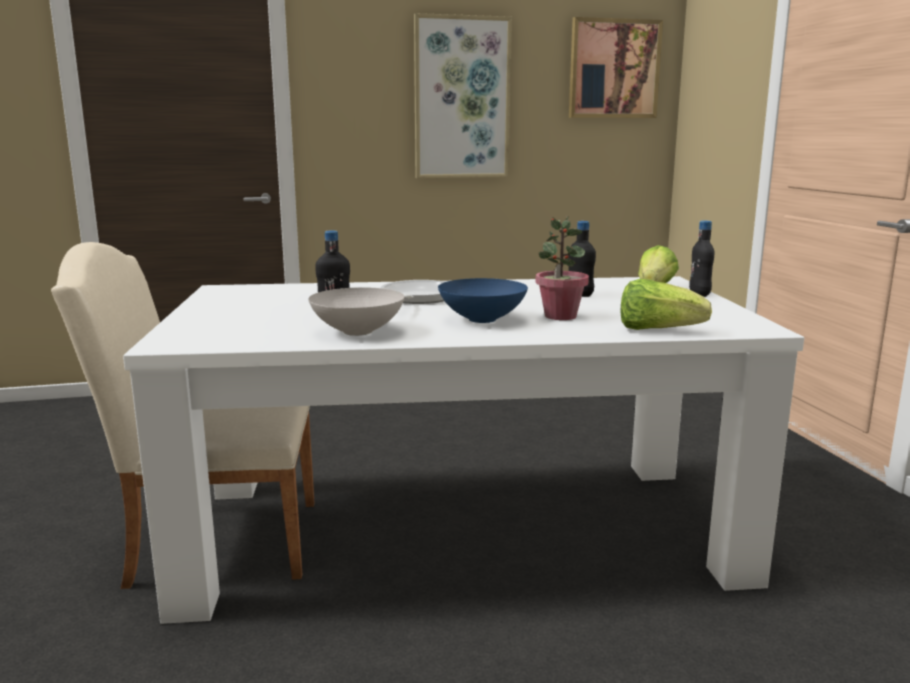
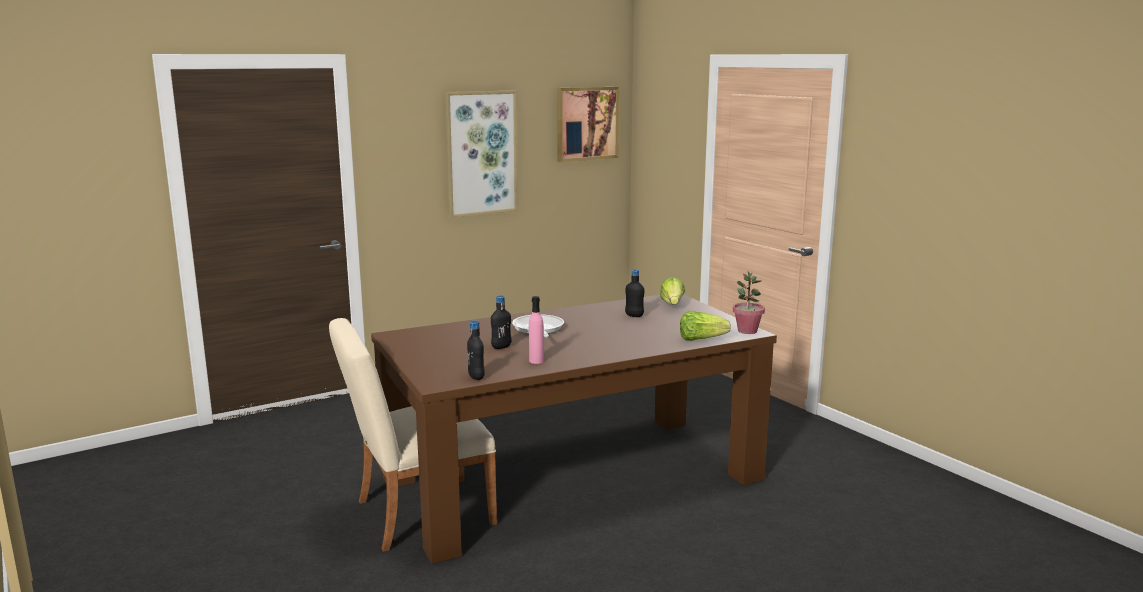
camera: 20 degrees left, 0 degrees up
(356, 332) = (536, 361): white bowl -> pink bottle
(459, 529) = (573, 478): white dining table -> brown dining table
(481, 320) = (598, 343): blue bowl -> none
(560, 316) = (639, 335): potted plant -> potted plant (747, 331)
(699, 294) = (702, 308): black bottle -> black bottle (476, 377)

